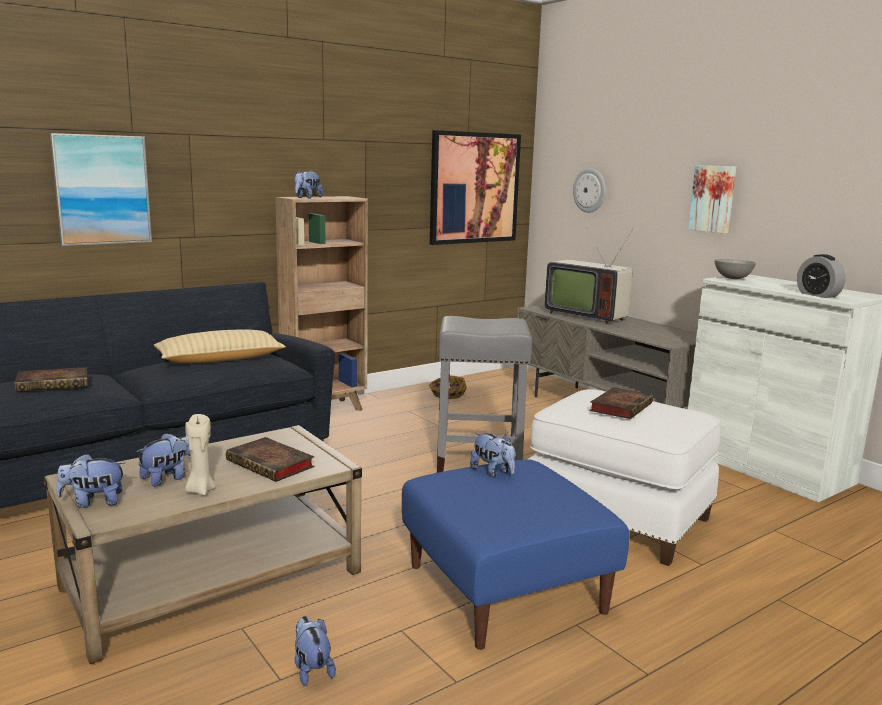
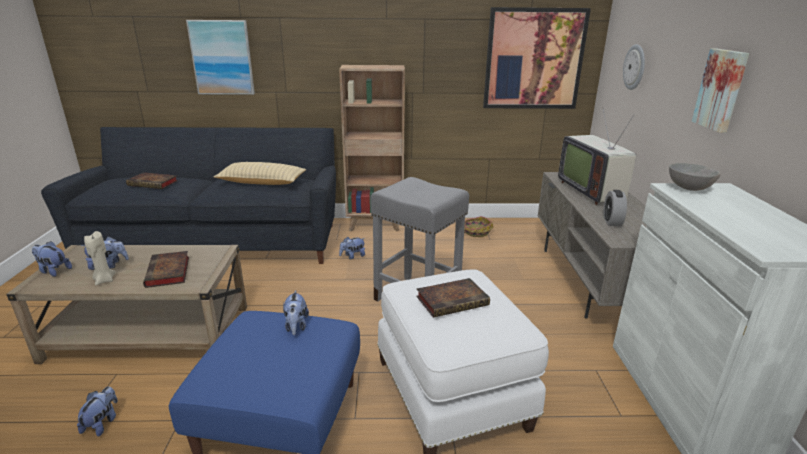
camera: 35 degrees right, 10 degrees up
(307, 198) = (357, 67): plush toy -> plush toy (352, 256)
(818, 295) = (745, 235): alarm clock -> alarm clock (612, 221)

